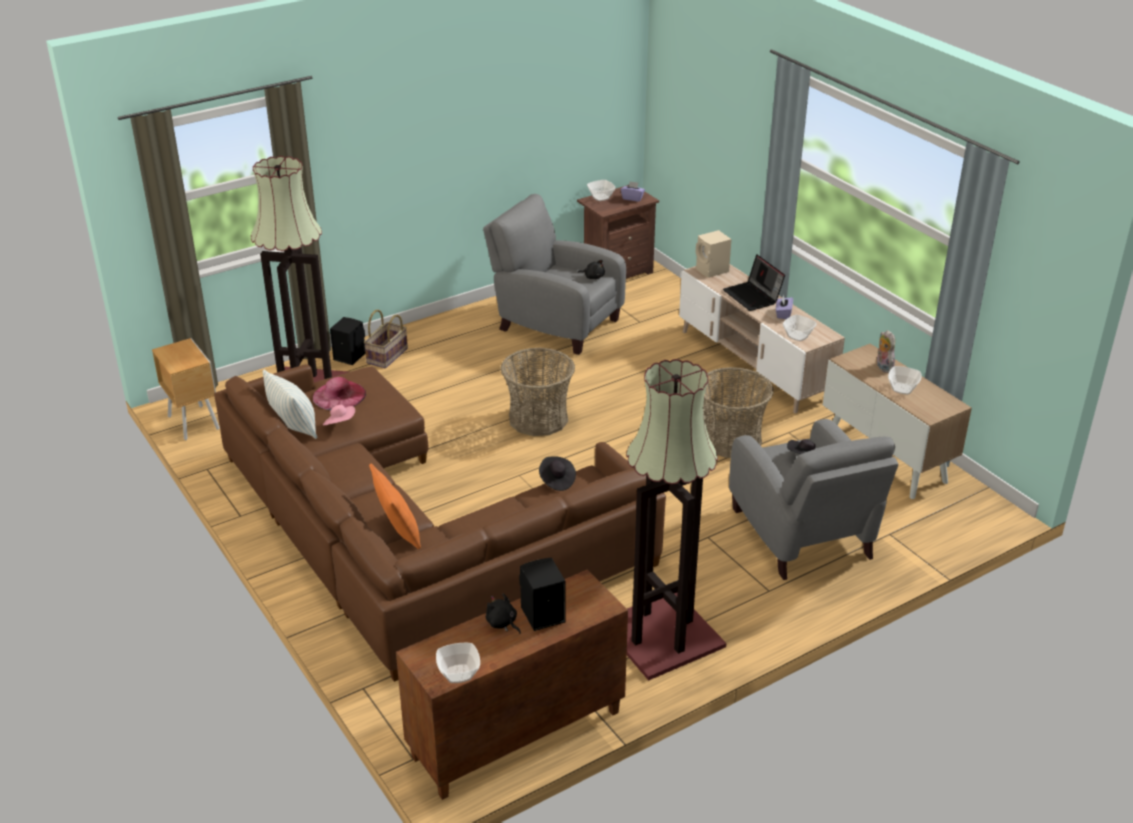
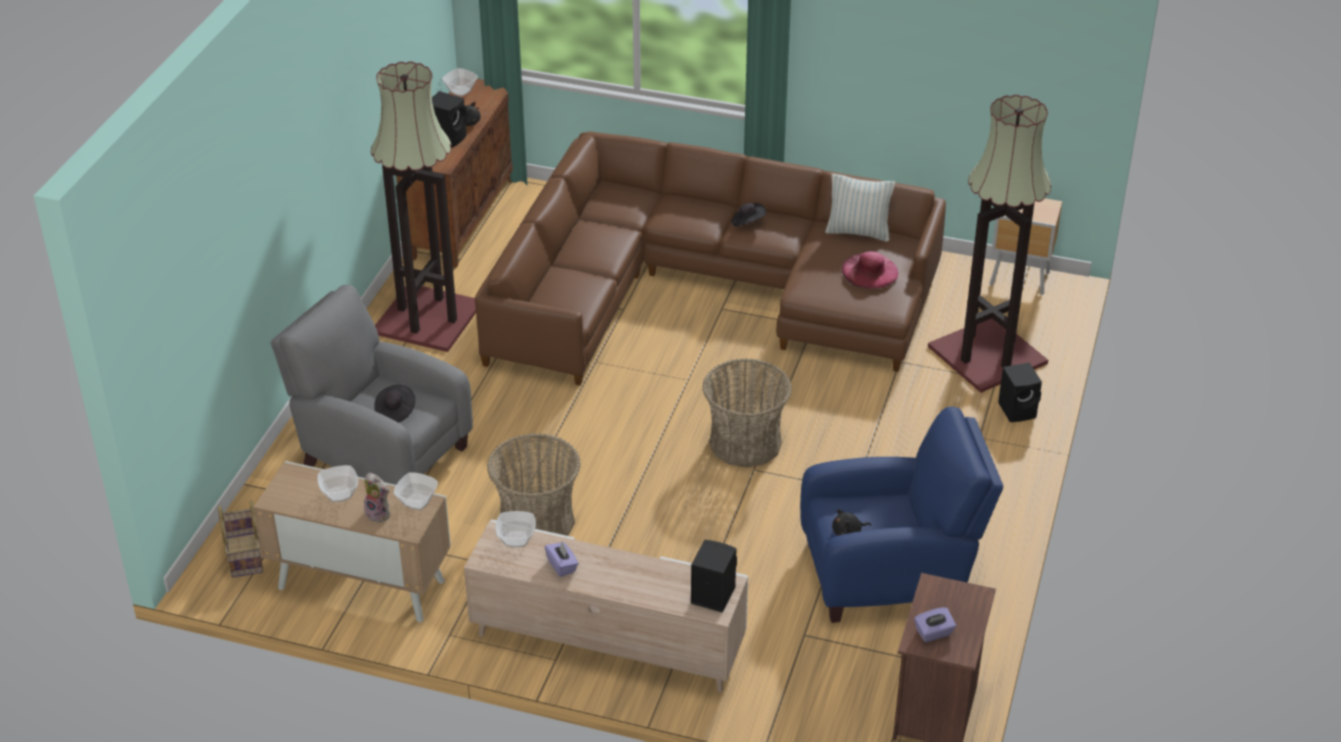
camera: 140 degrees right, 5 degrees up
(340, 424) = (827, 250): pink hat -> none
(387, 356) = (985, 431): basket -> basket (244, 555)
(397, 531) = (657, 205): orange pillow -> none
(555, 323) = (890, 574): grey armchair -> blue armchair
(556, 480) = (591, 296): black hat -> black hat (747, 222)
(601, 197) = (972, 610): bowl -> bowl (416, 502)
(712, 271) = (711, 595): beige speaker -> black speaker
(753, 296) = (621, 576): laptop -> none

